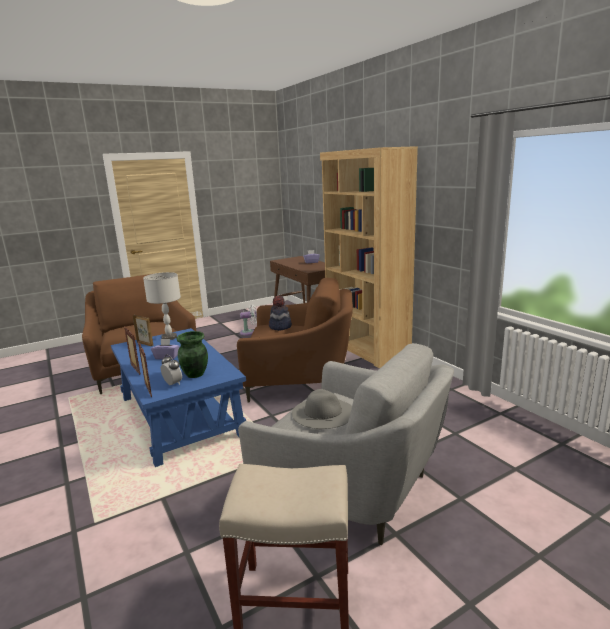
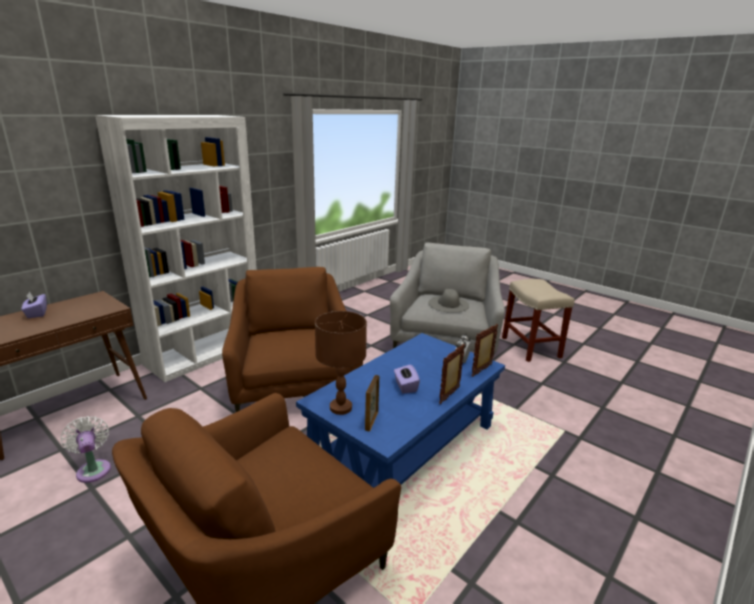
camera: 110 degrees left, 5 degrees up
(169, 337) = (341, 408): grey table lamp -> brown table lamp
(195, 374) = (435, 356): green vase -> none
(280, 326) = (275, 343): hat -> none
(366, 348) = (205, 353): brown bookcase -> white bookcase

